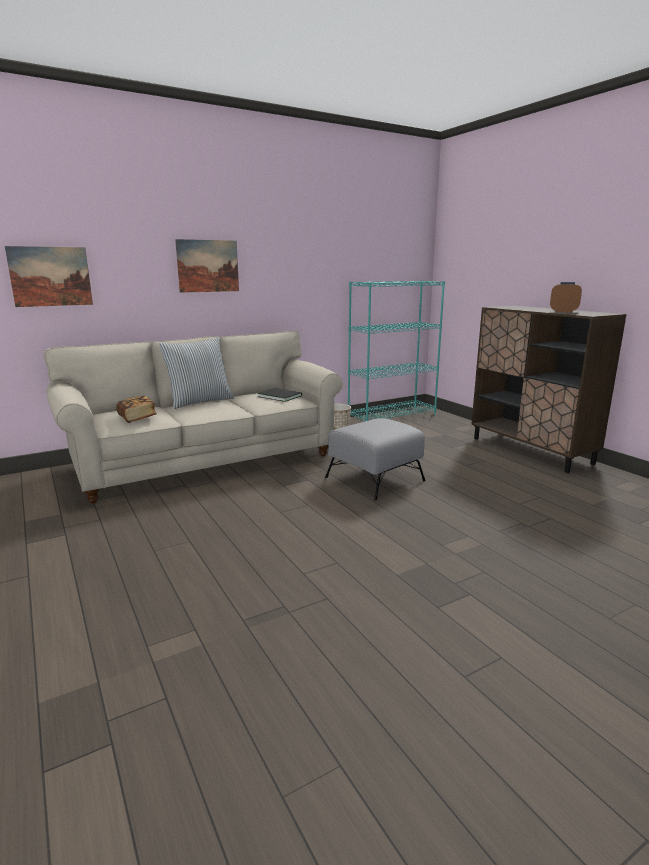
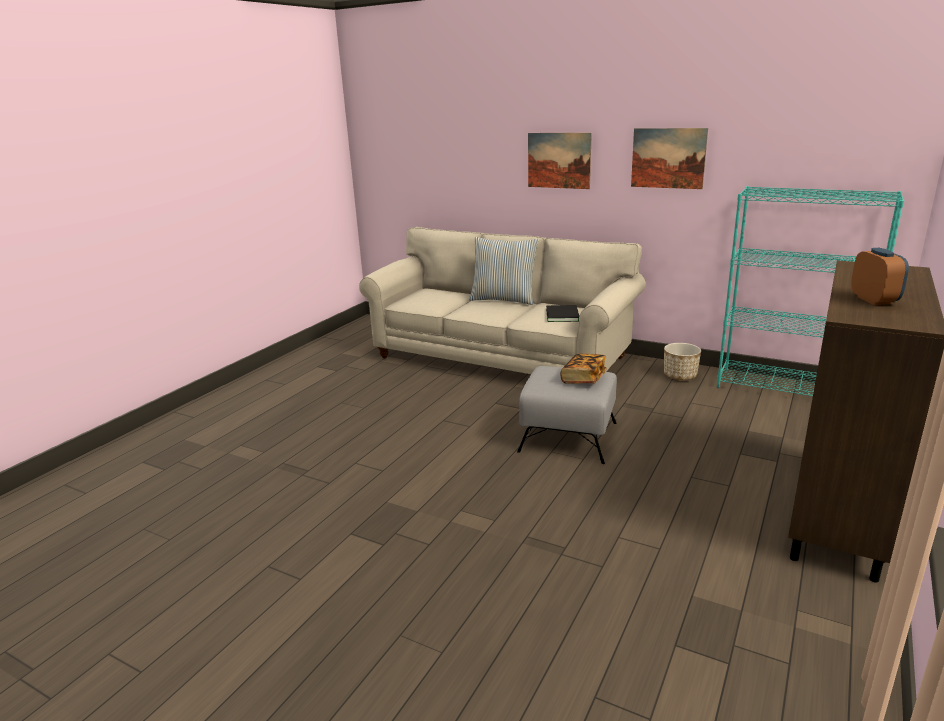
camera: 60 degrees right, 5 degrees up
(50, 276) = (430, 167): picture -> picture (668, 158)
(137, 418) = (426, 300): book -> book (583, 379)

